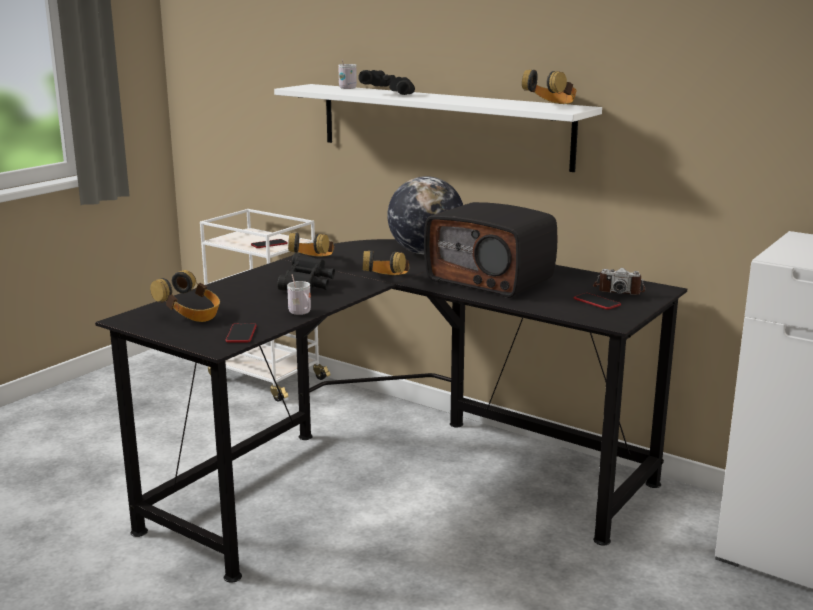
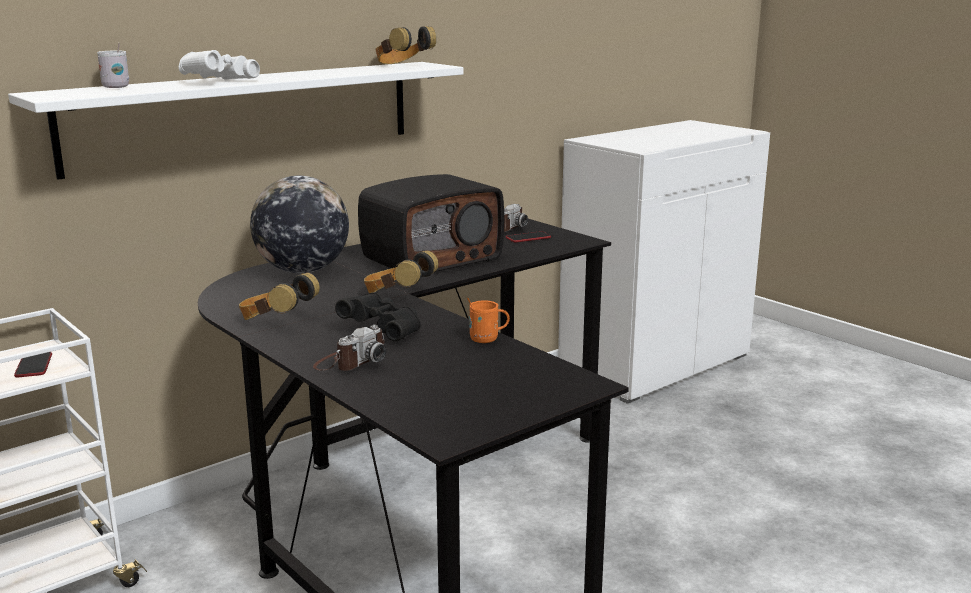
camera: 75 degrees left, 0 degrees up
(190, 316) = (458, 396): headphones -> none
(241, 334) = (546, 371): phone -> none
(244, 286) = (350, 362): none -> camera
(301, 313) = (488, 339): white mug -> orange mug
(389, 94) = (216, 82): black binoculars -> white binoculars

